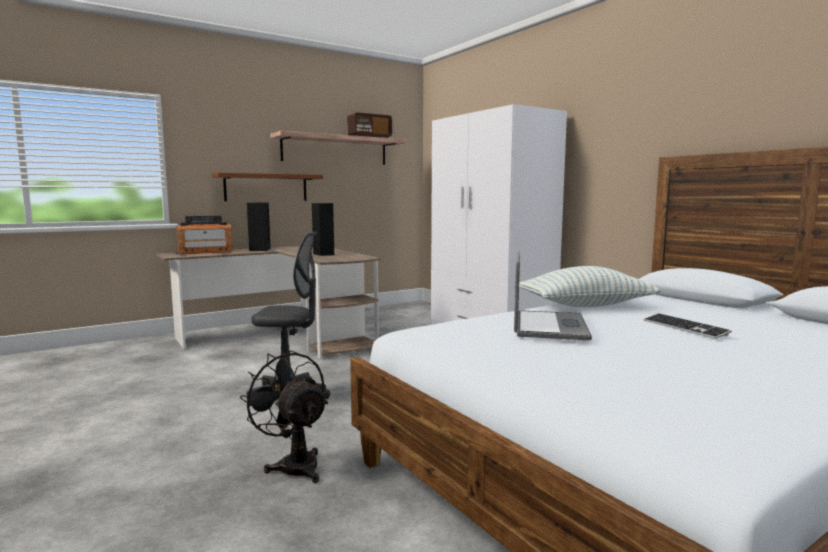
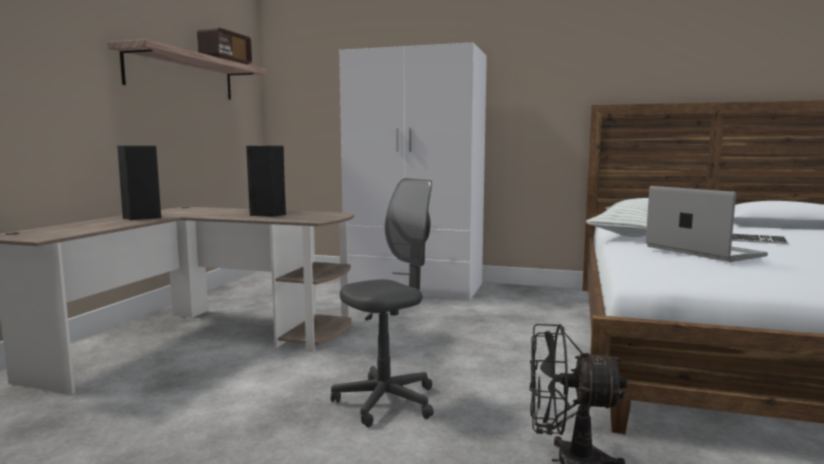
camera: 40 degrees left, 0 degrees up
(205, 252) = (66, 227): radio -> none
(266, 187) = (106, 124): brown shelf -> none

